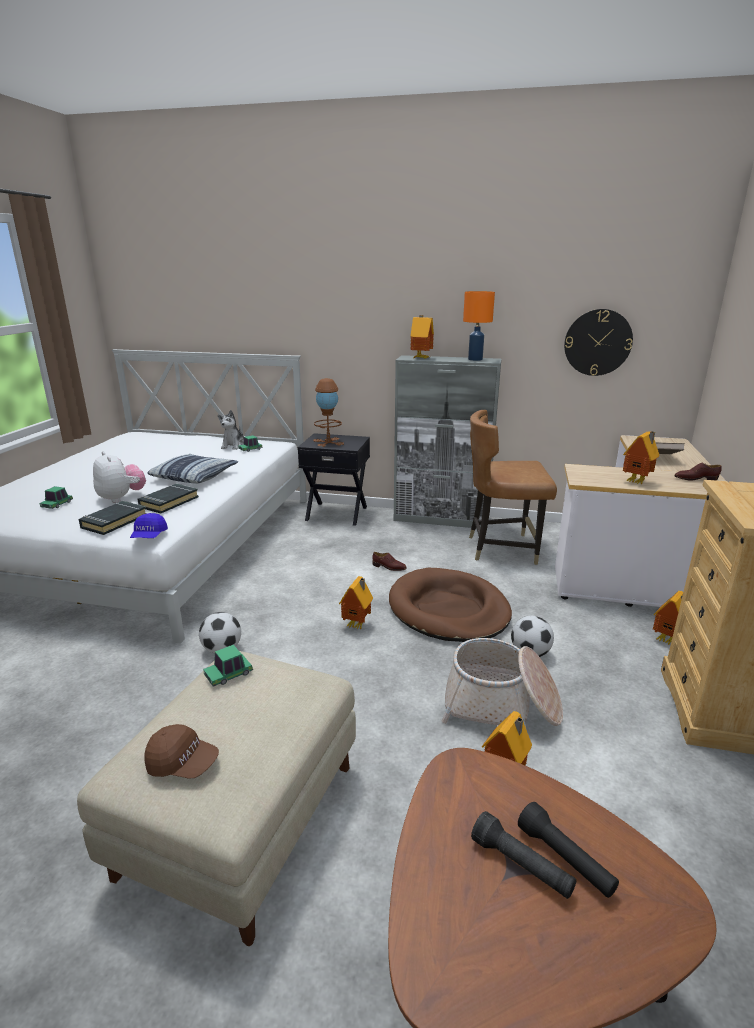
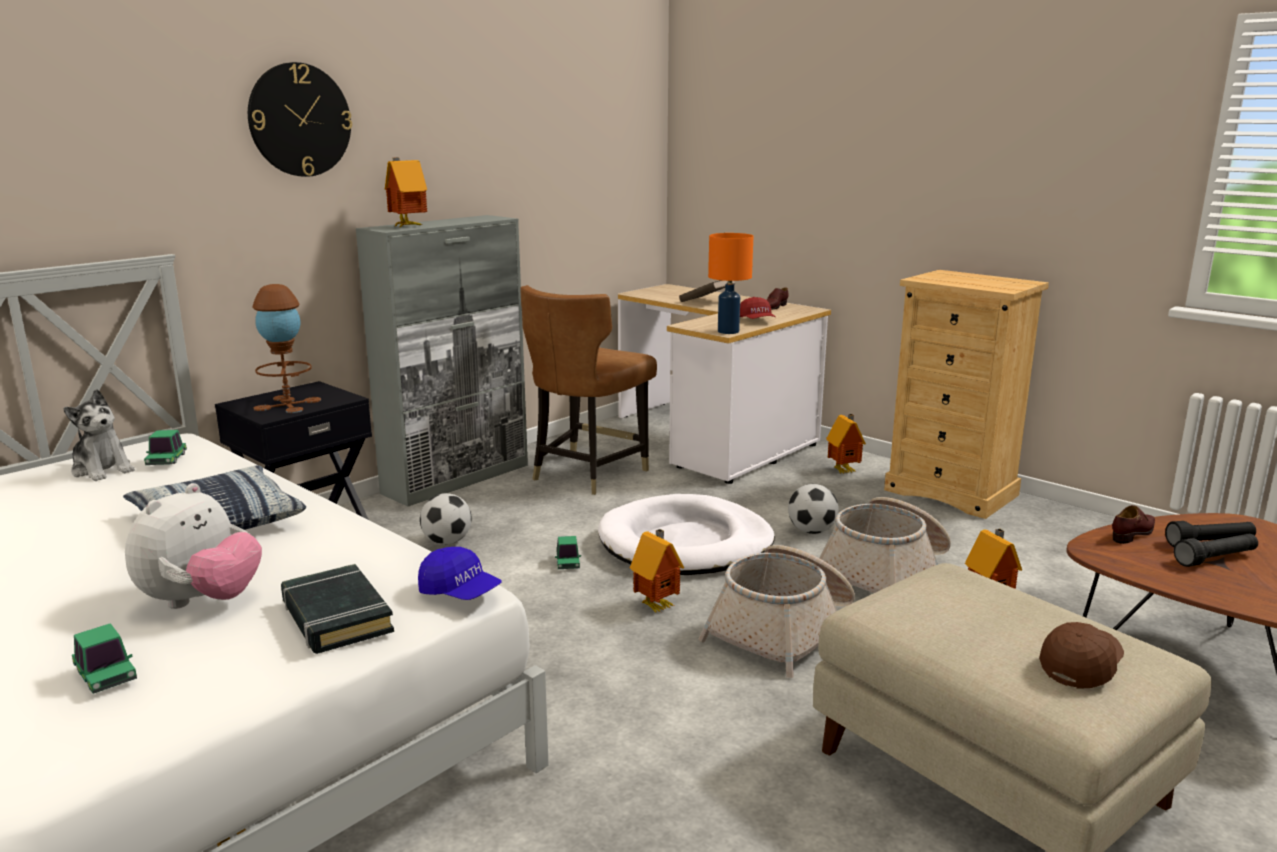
camera: 60 degrees left, 5 degrees down
(121, 498) = (201, 601): plush toy -> plush toy turned 120 degrees clockwise
(168, 502) = (320, 558): black book -> none
(222, 649) = (609, 727): football -> football (447, 542)
(229, 674) = (911, 615): toy car -> toy car (568, 562)
(369, 679) = (783, 630): none -> basket
(389, 567) = (537, 546): brown shoe -> brown shoe (1133, 533)
(448, 610) = (686, 543): brown dog bed -> white dog bed
(474, 359) = (472, 219): orange table lamp -> orange table lamp (727, 331)
(597, 342) = (579, 181): wall clock -> wall clock (300, 120)
(637, 482) = (756, 320): toy house -> red cap

